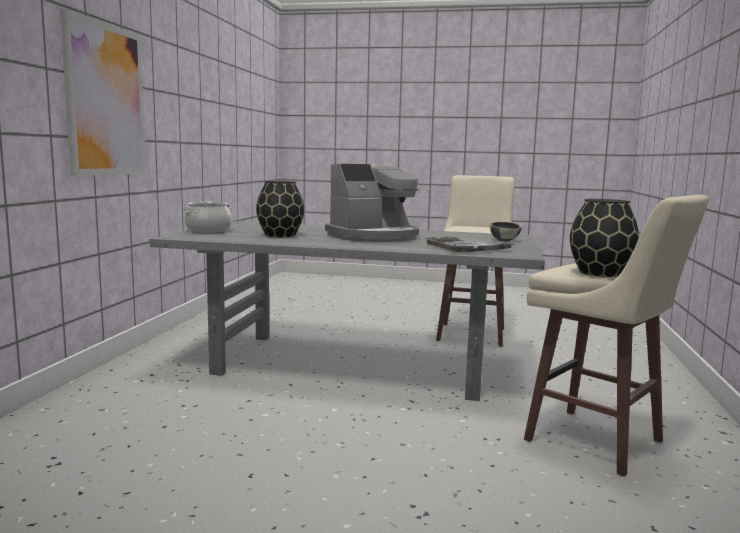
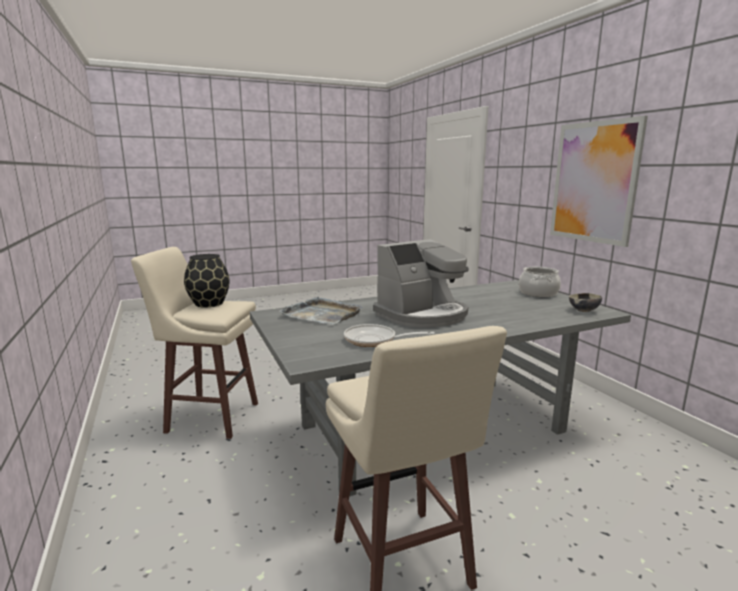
camera: 145 degrees right, 5 degrees up
(281, 235) = (481, 299): black vase -> none
(374, 237) = (422, 315): coffee machine -> coffee machine turned 150 degrees counterclockwise
(452, 235) = (374, 340): none -> frying pan
(504, 241) = (306, 339): bowl -> bowl (583, 311)

